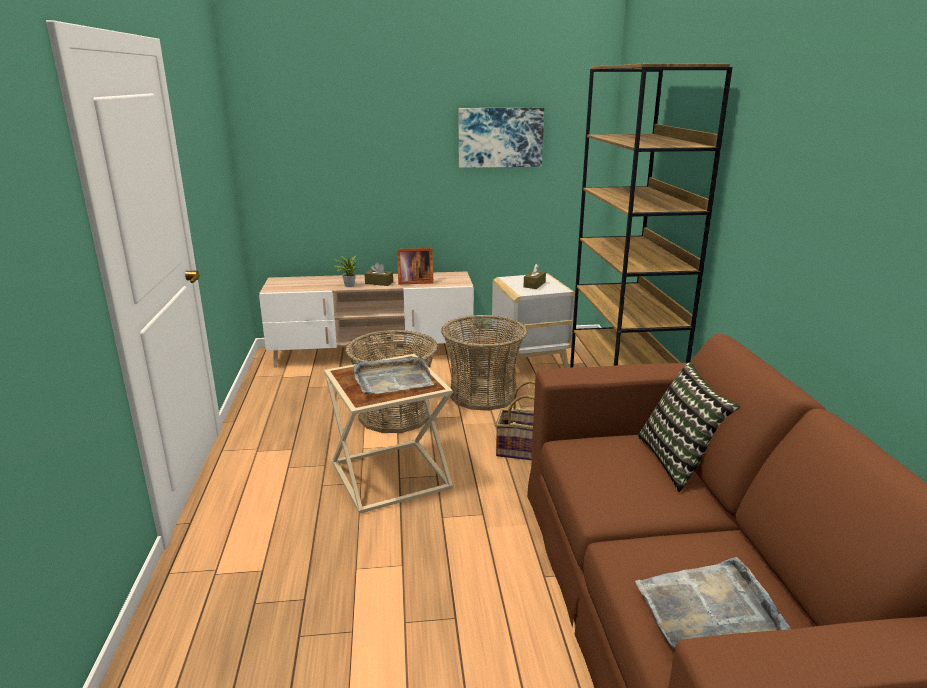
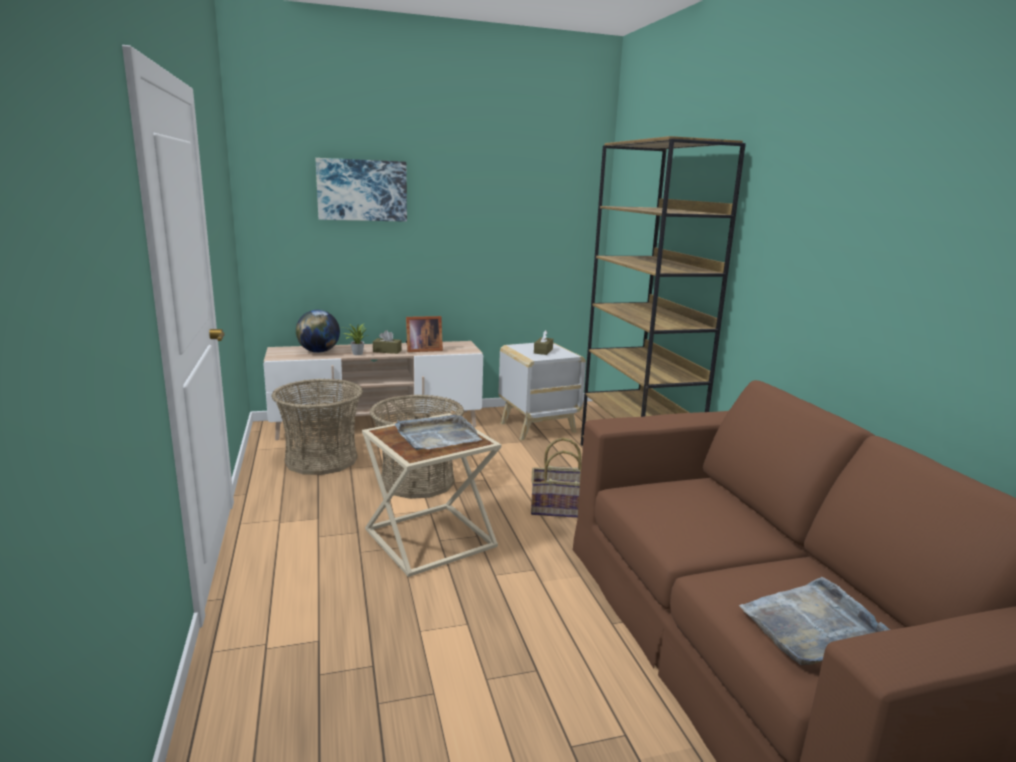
camera: 10 degrees left, 5 degrees down
(313, 283) = (318, 352): none -> globe
(483, 394) = (501, 459): basket -> basket (321, 460)
(500, 137) = (504, 211): picture -> picture (362, 190)
(680, 461) = (733, 500): pillow -> none

